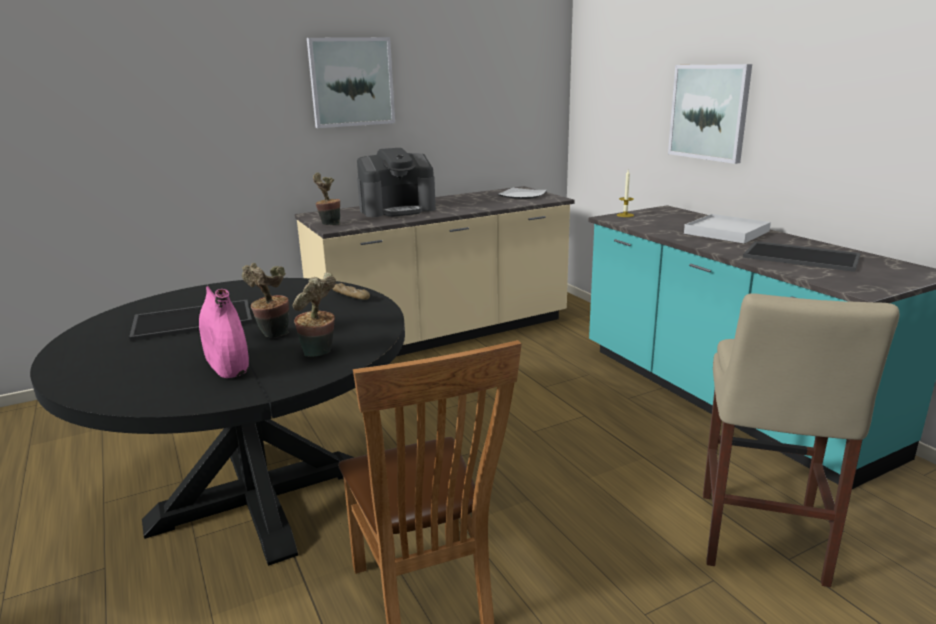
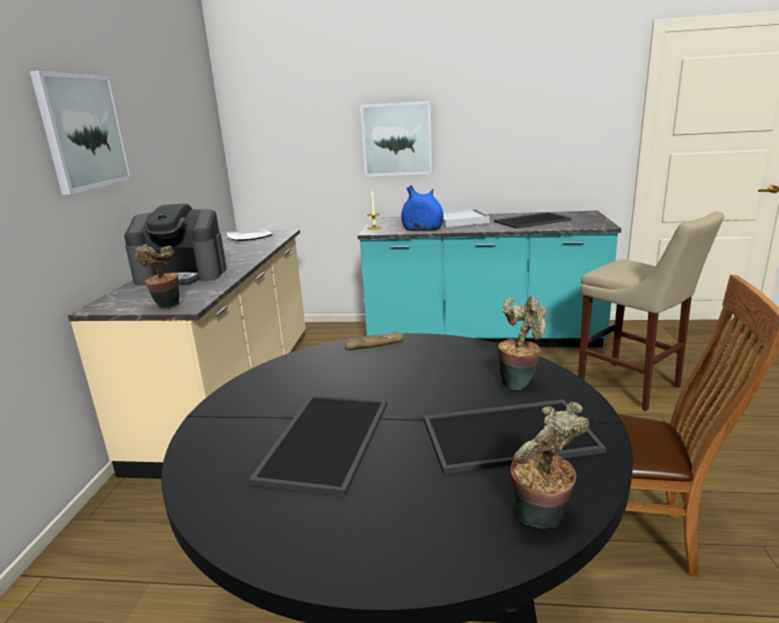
camera: 55 degrees left, 0 degrees up
(227, 366) = (509, 434): pink vase -> tray
(273, 335) = (442, 398): potted plant -> potted plant (542, 521)
(397, 209) = (182, 275): coffee machine -> coffee machine turned 75 degrees clockwise
(654, 229) = (422, 229): none -> blue vase

